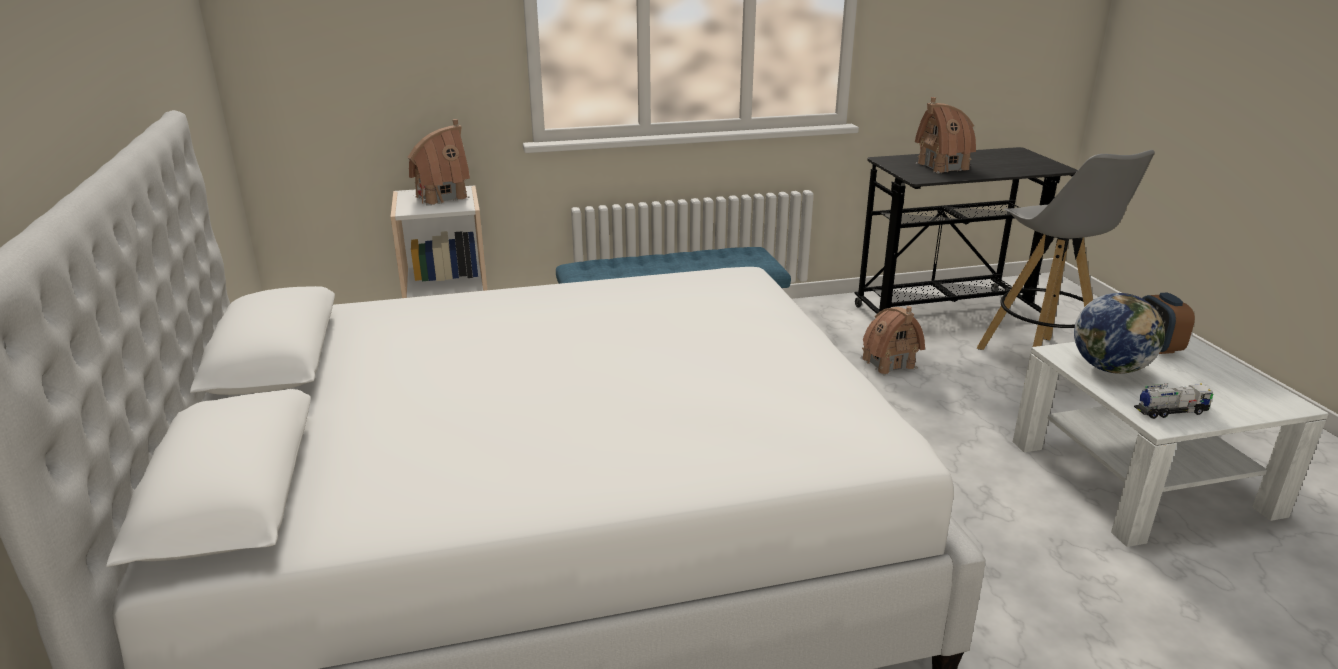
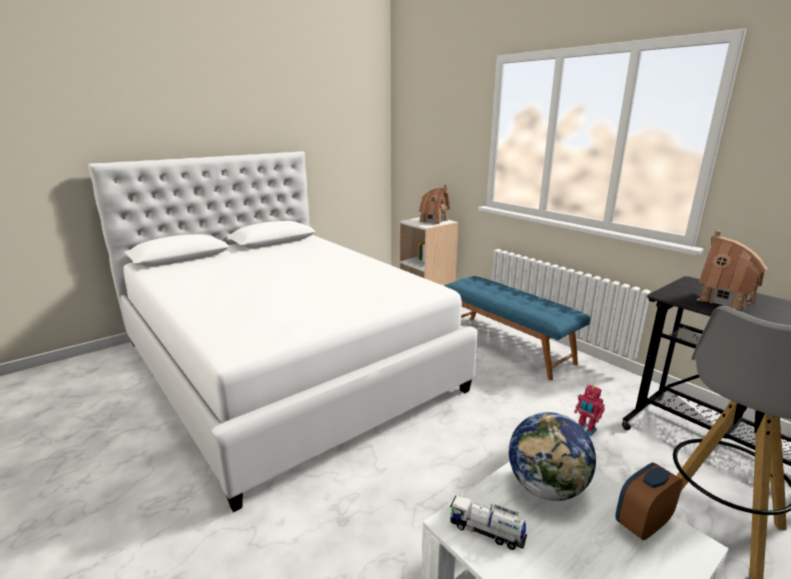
camera: 65 degrees right, 5 degrees down
(888, 363) = (585, 430): toy house -> toy robot
(1170, 411) = (487, 531): toy truck -> toy truck turned 150 degrees clockwise

